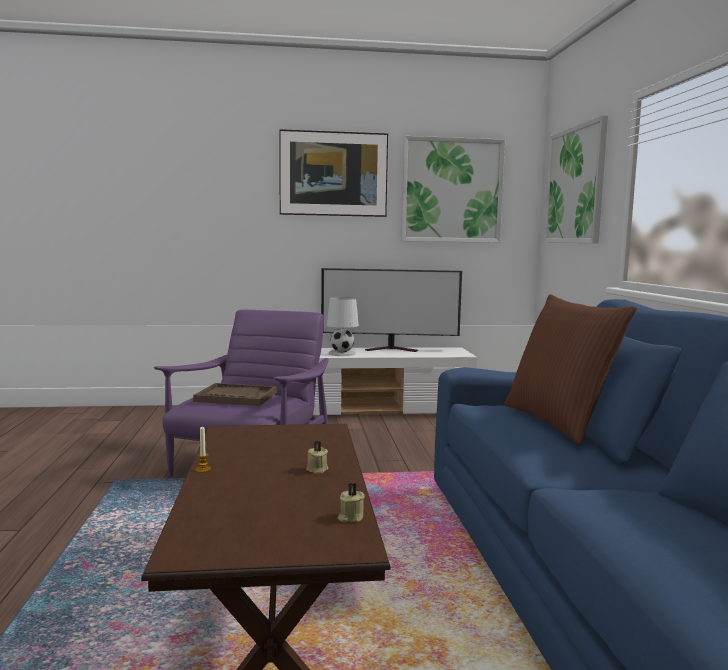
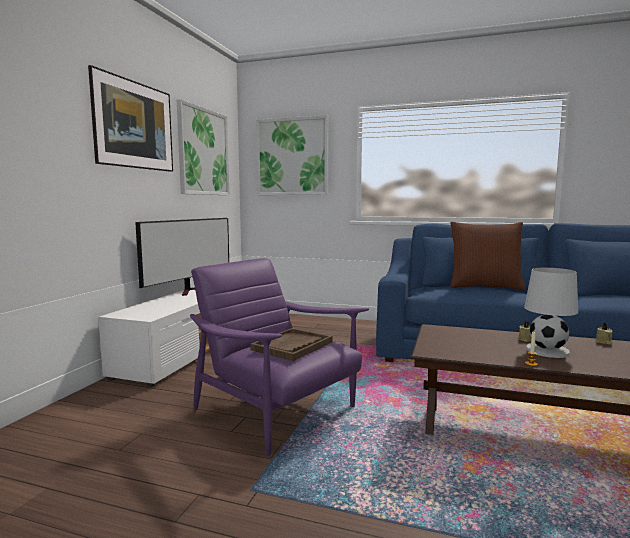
camera: 65 degrees left, 0 degrees up
(342, 353) = (181, 301): white table lamp -> white table lamp (546, 350)

